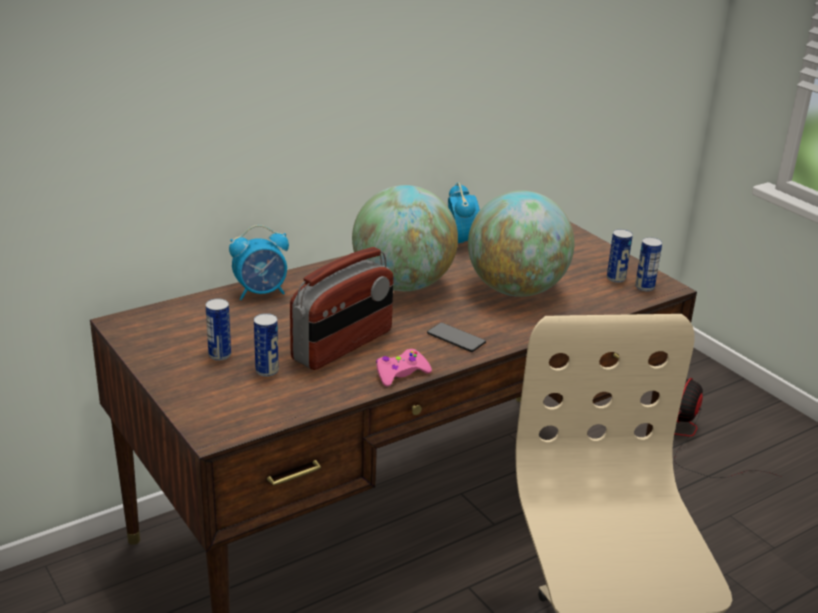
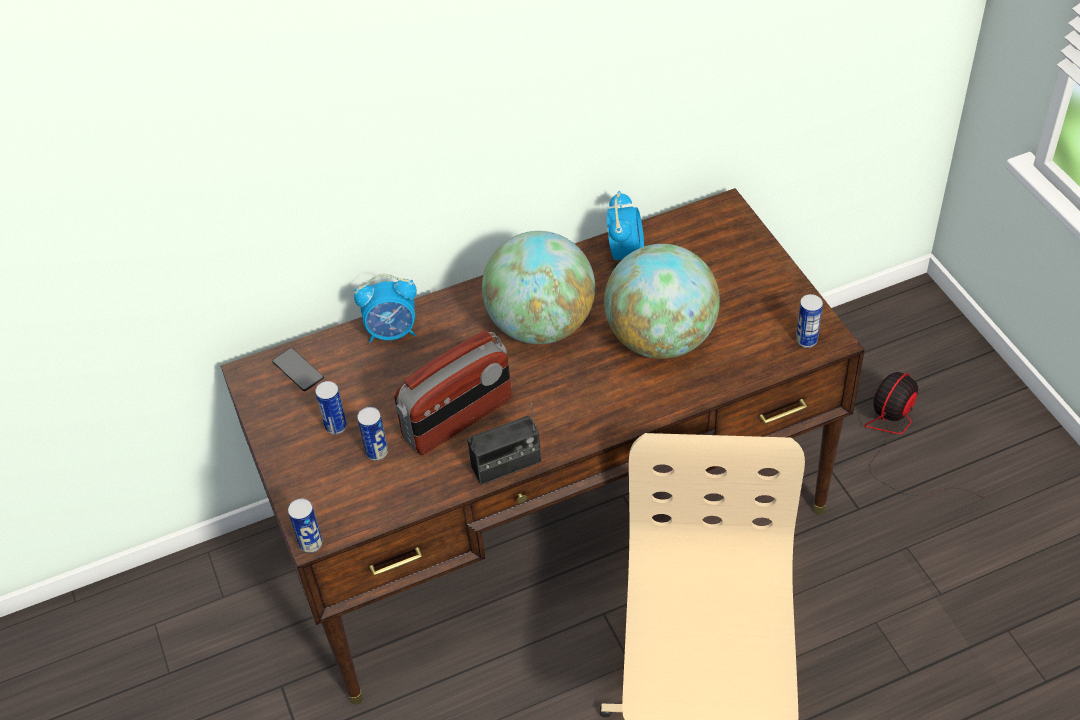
camera: 15 degrees right, 20 degrees up
(401, 373) = (506, 464): pink game controller -> radio
(456, 338) = (575, 414): phone -> phone (298, 370)
(616, 278) = (778, 324): can -> can (311, 544)

